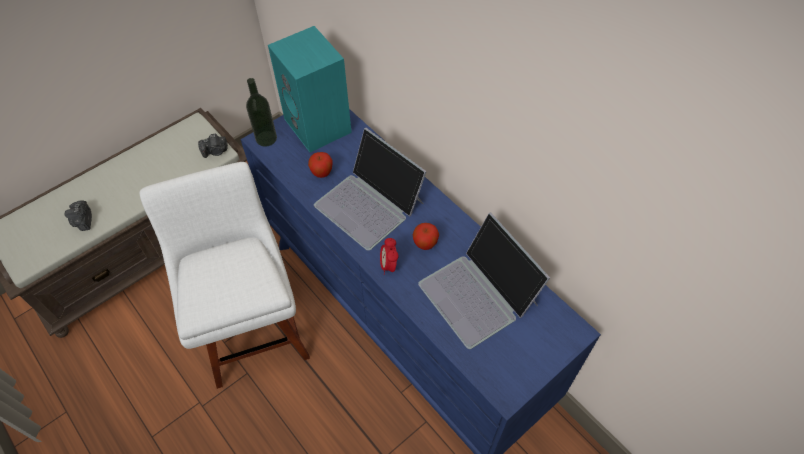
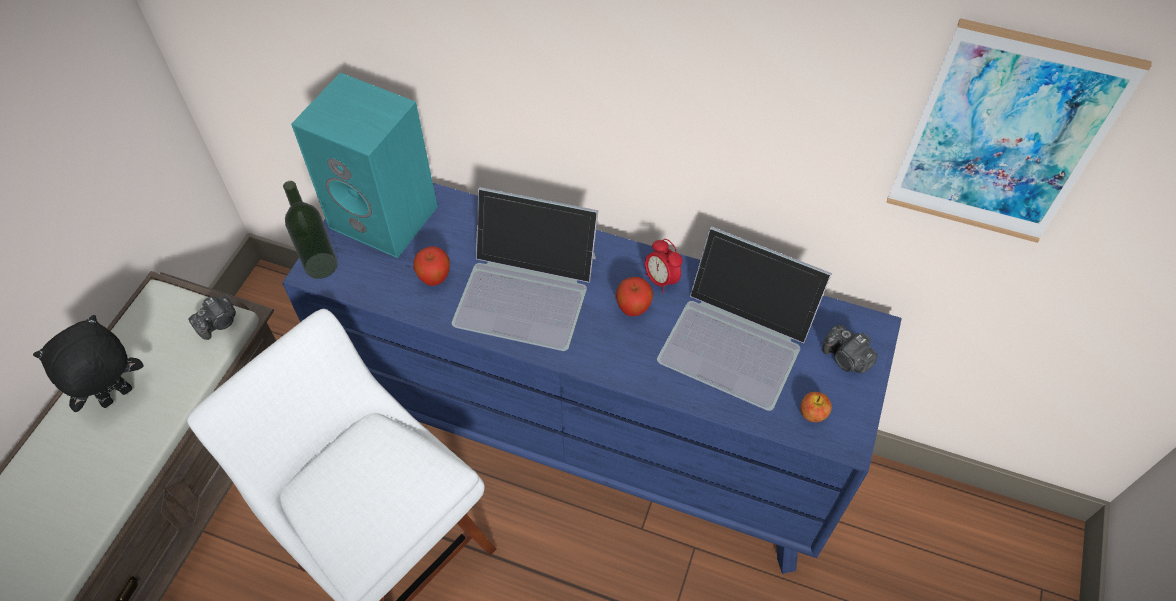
camera: 30 degrees left, 0 degrees up
(83, 221) = (70, 519): camera -> camera (846, 359)
(143, 168) = (117, 398): none -> black plush toy
(389, 265) = (605, 357): alarm clock -> alarm clock (661, 280)
(495, 365) = (812, 414): none -> apple
(677, 229) = (1002, 138): none -> picture

